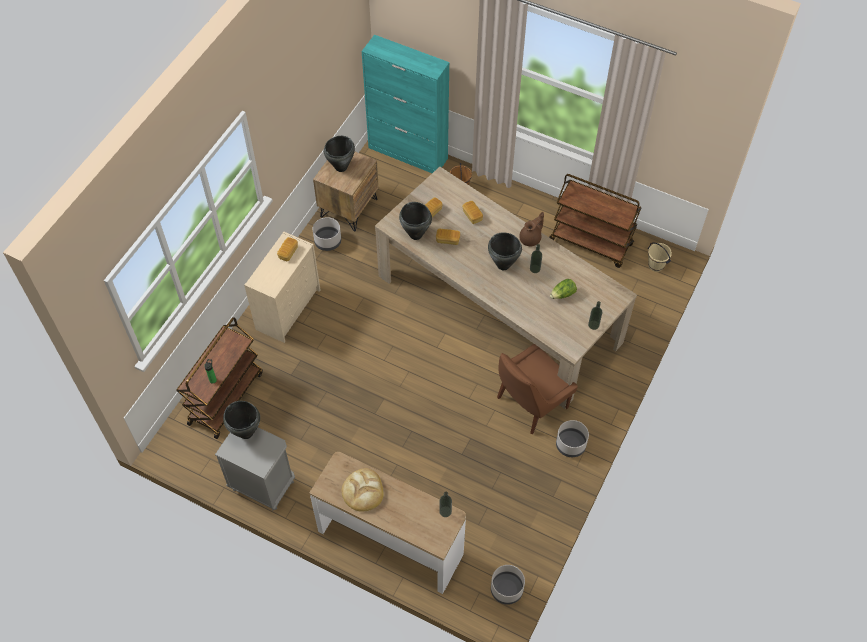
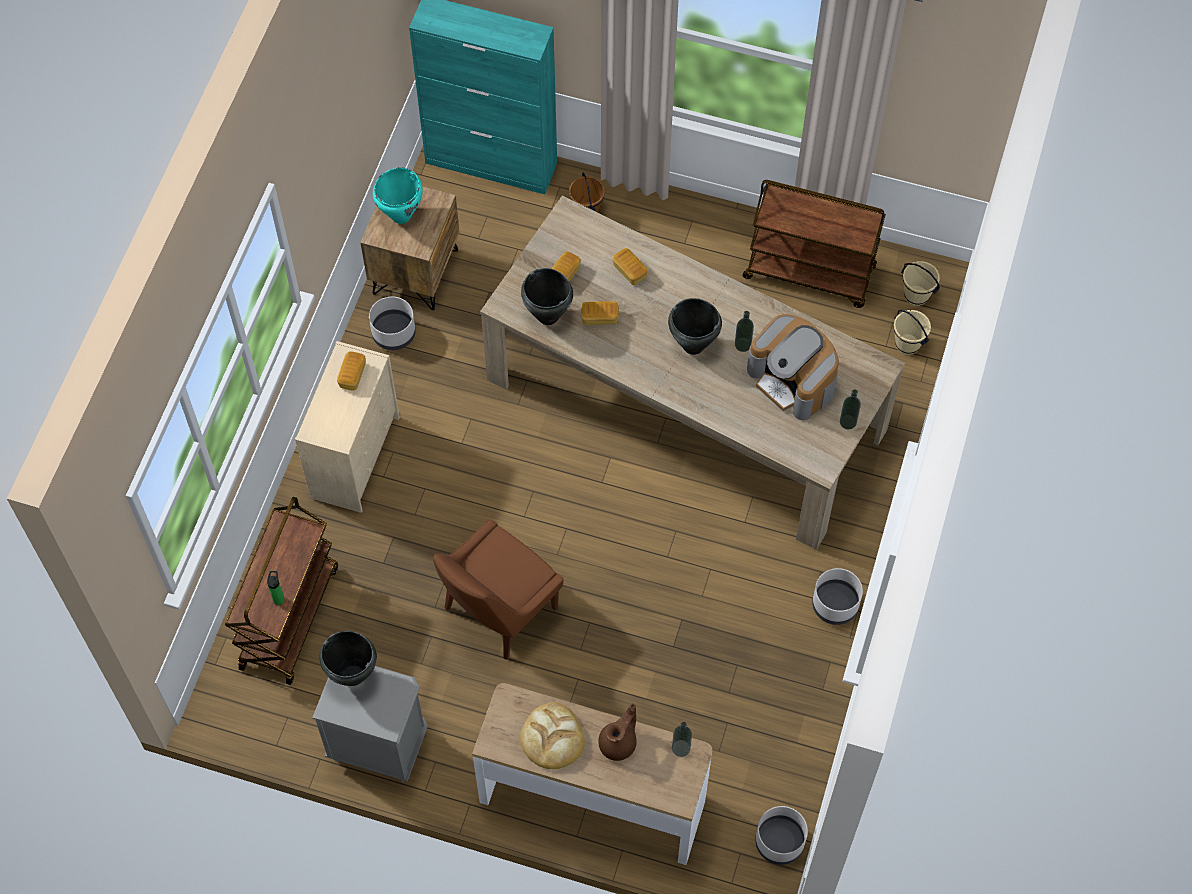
camera: 10 degrees left, 5 degrees up
(341, 167) = (401, 215): black cooking pot -> turquoise cooking pot
(530, 404) = (762, 551): brown chair -> brown chair (497, 611)
(531, 238) = (728, 296): brown teapot -> brown teapot (619, 743)
(563, 294) = (793, 380): lettuce -> coffee machine
(645, 293) = (908, 344): none -> beige bucket

